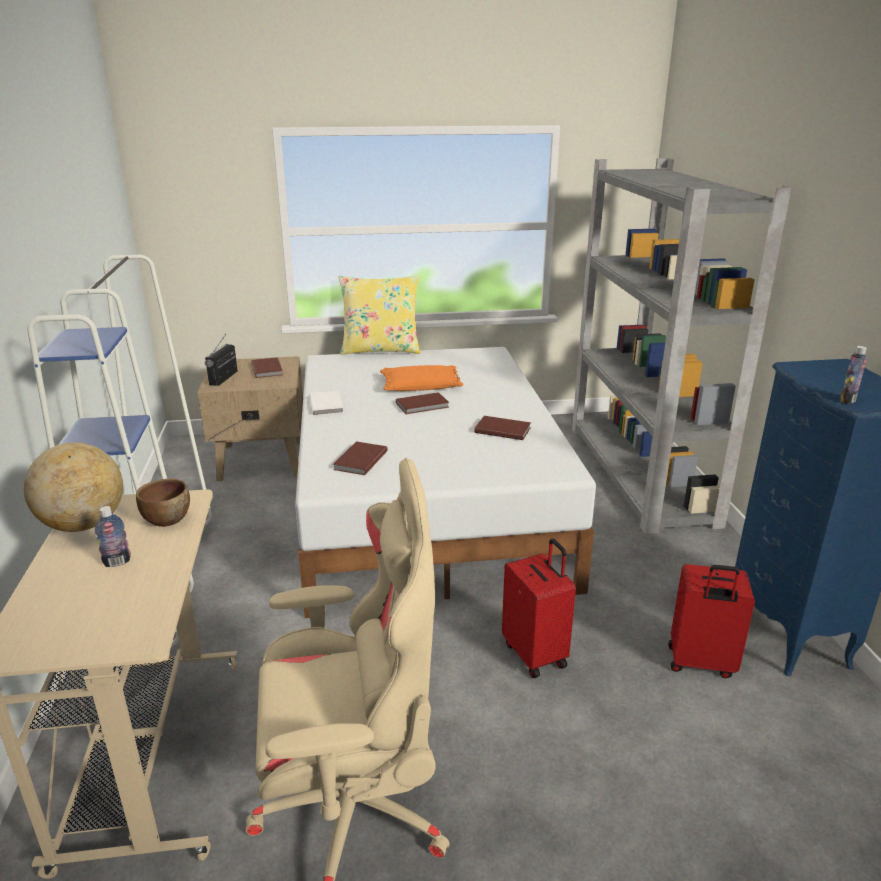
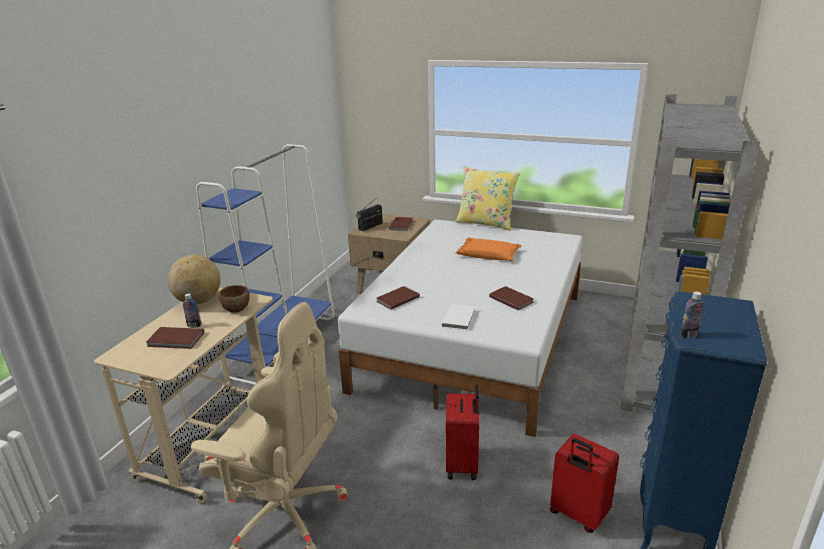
camera: 30 degrees right, 0 degrees up
(327, 404) = (413, 257): white book -> white book (460, 318)
(423, 405) = (474, 270): brown book -> brown book (176, 340)

